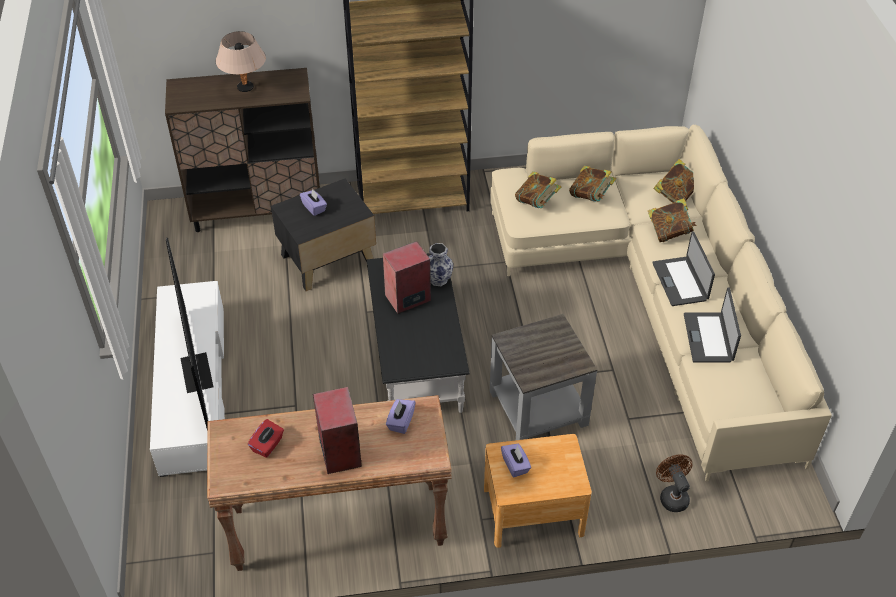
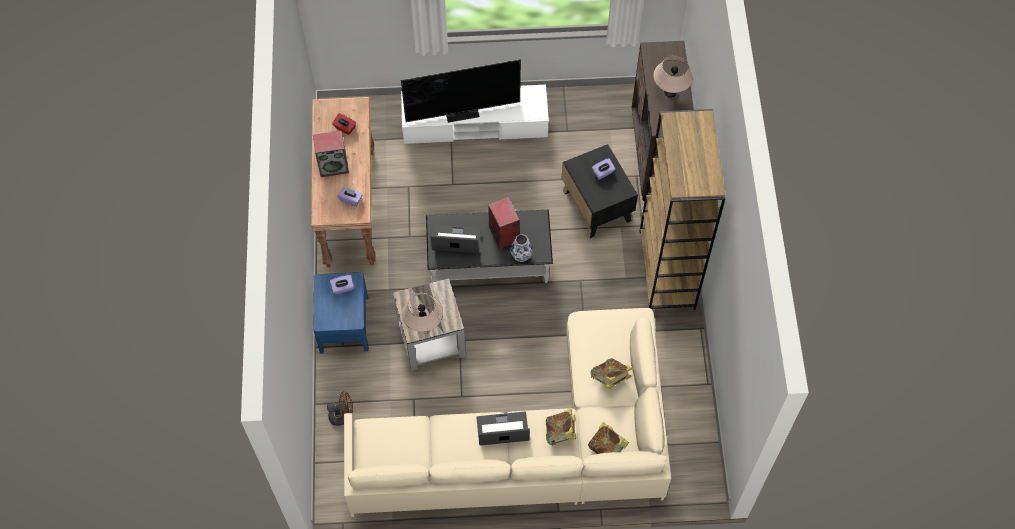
camera: 95 degrees right, 15 degrees up
(533, 511) = (344, 324): brown nightstand -> blue nightstand
(537, 202) = (604, 335): book -> none
(567, 354) = (423, 325): none -> beige table lamp
(709, 338) = (440, 437): laptop -> laptop (456, 240)

